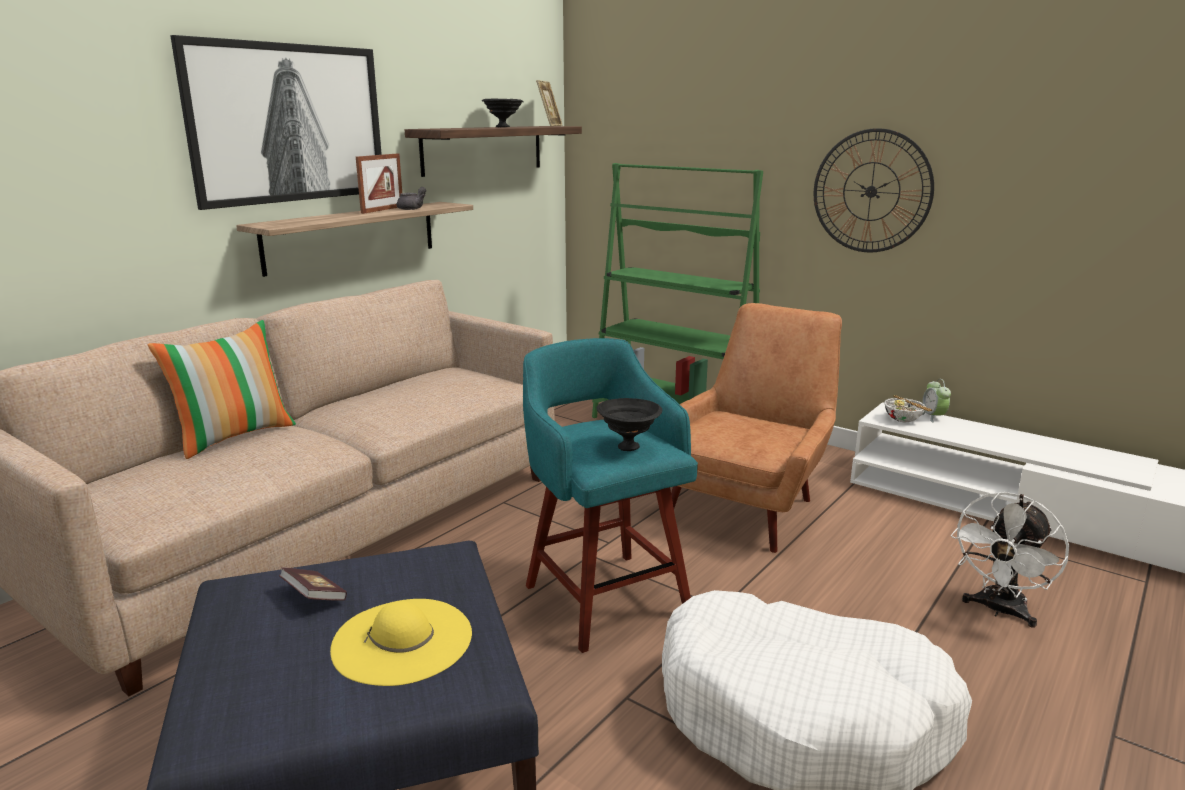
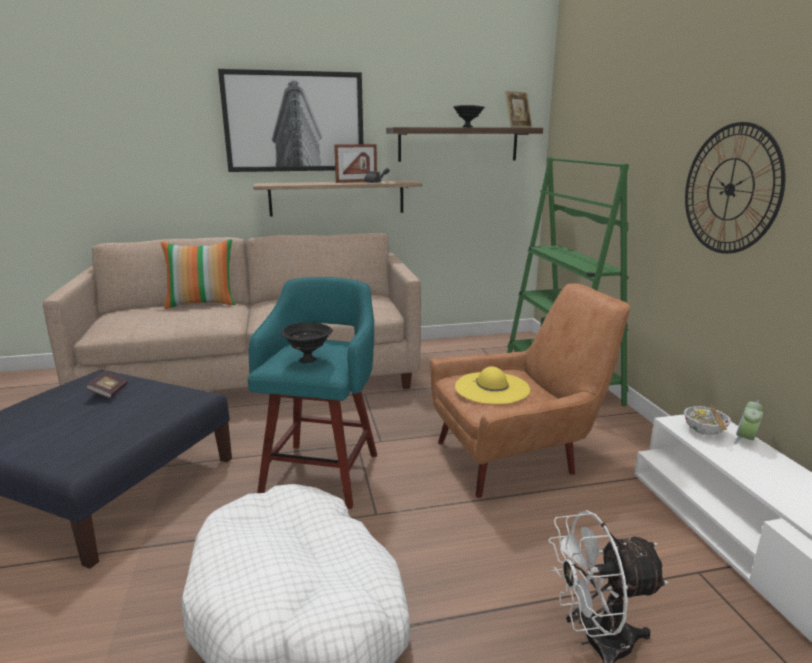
camera: 40 degrees right, 0 degrees up
(402, 640) = (92, 427): yellow hat -> yellow hat (492, 388)

